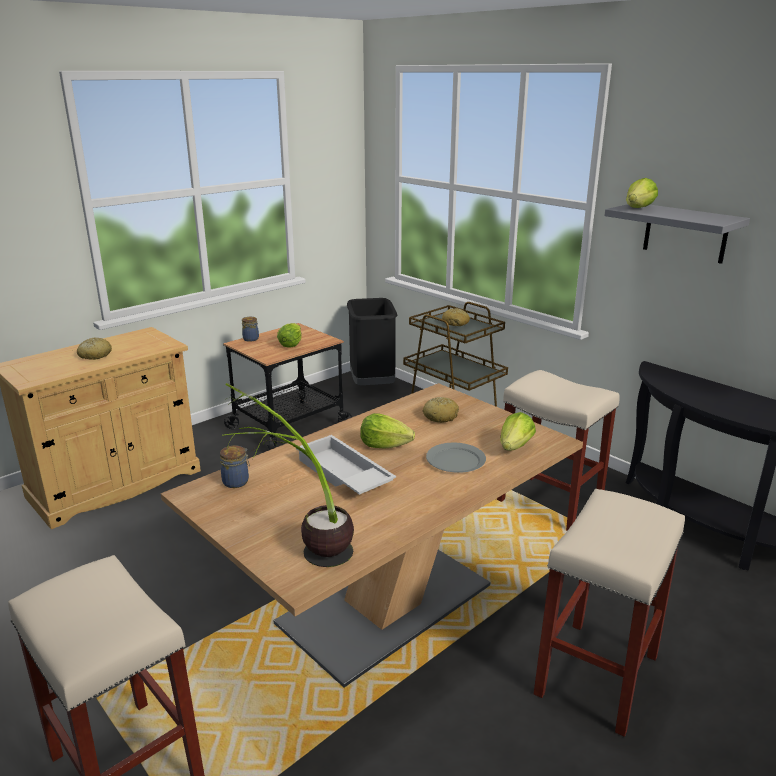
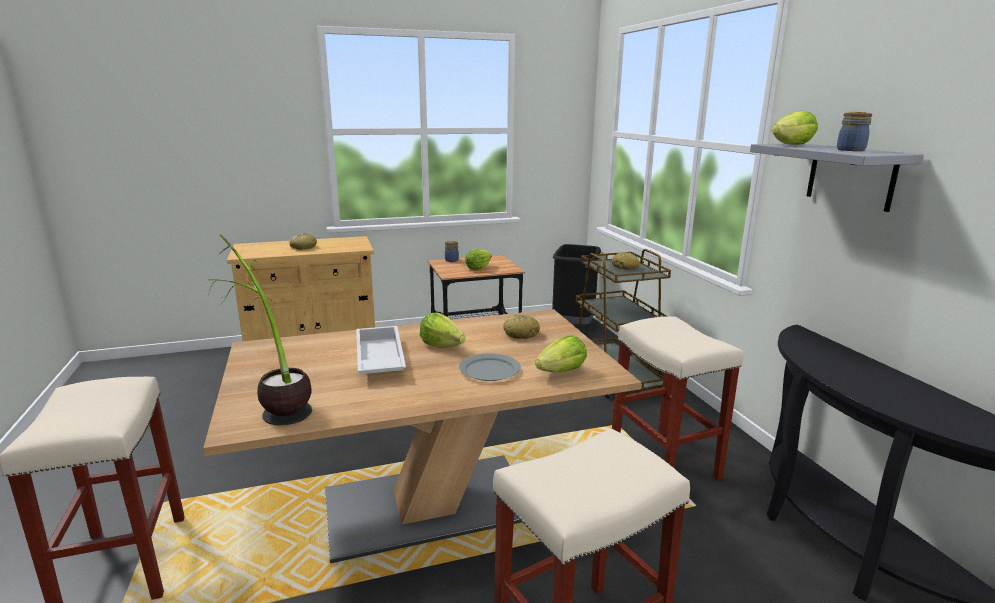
camera: 25 degrees right, 5 degrees down
(236, 481) = (293, 346): jar -> jar (851, 150)

